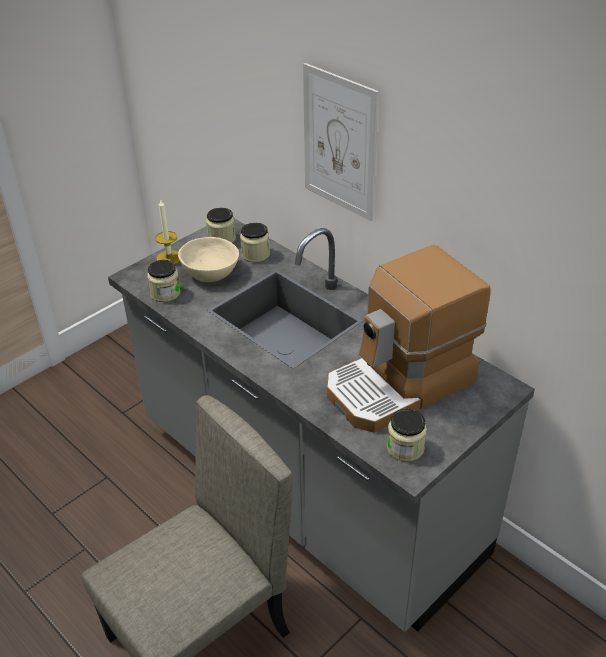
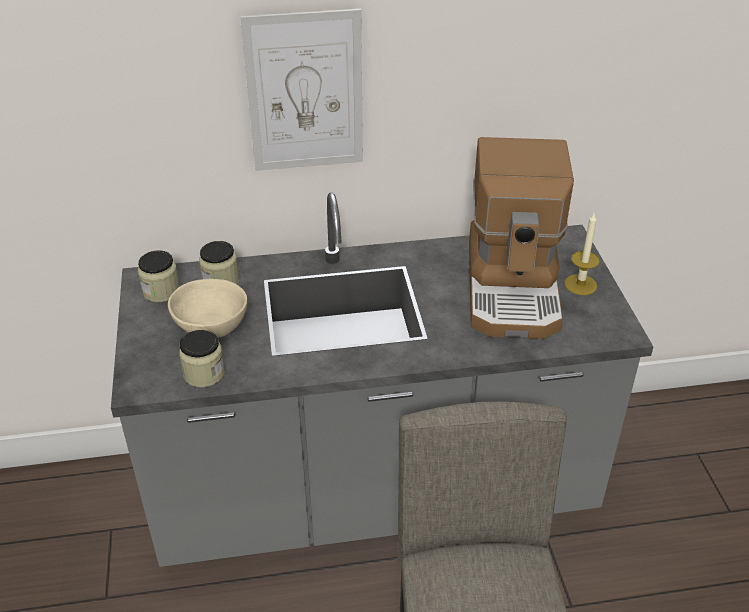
camera: 55 degrees left, 0 degrees up
(169, 258) = (142, 344): candle -> candle (580, 284)
(405, 448) = (593, 323): jar -> none

